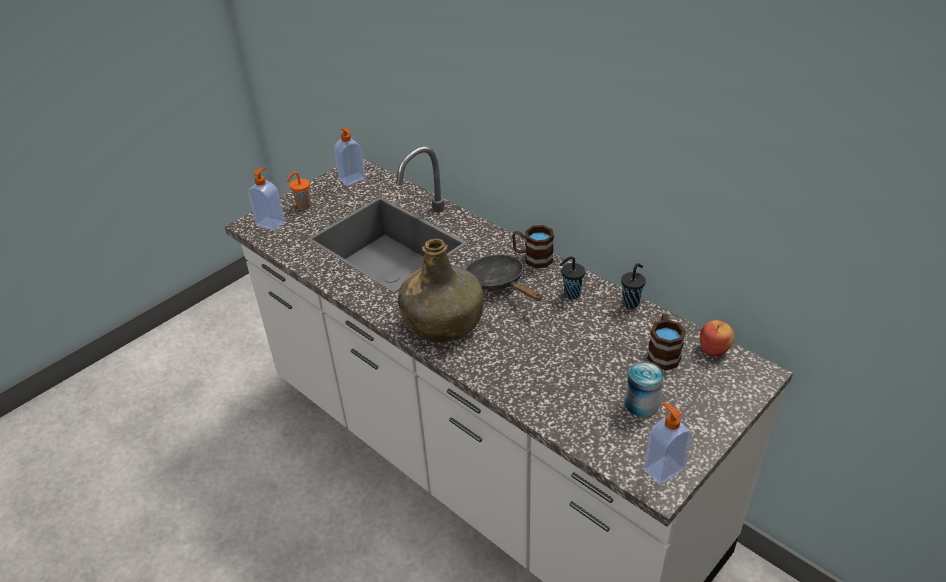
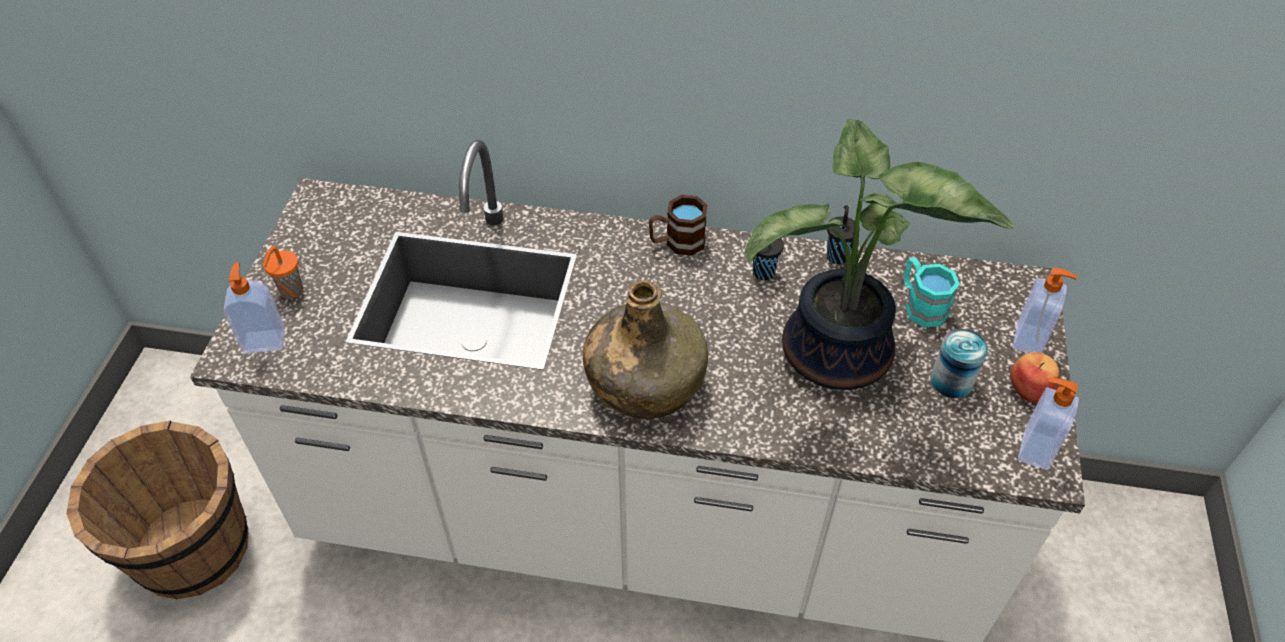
camera: 35 degrees left, 10 degrees up
(233, 362) = (193, 550): none -> brown bucket
(352, 179) = (330, 220): soap dispenser -> soap dispenser (1030, 339)
(499, 283) = (666, 295): black frying pan -> none
(573, 359) = (835, 359): none -> potted plant
(663, 352) = (920, 305): brown mug -> turquoise mug
(714, 349) = (966, 275): apple -> apple (1029, 389)

